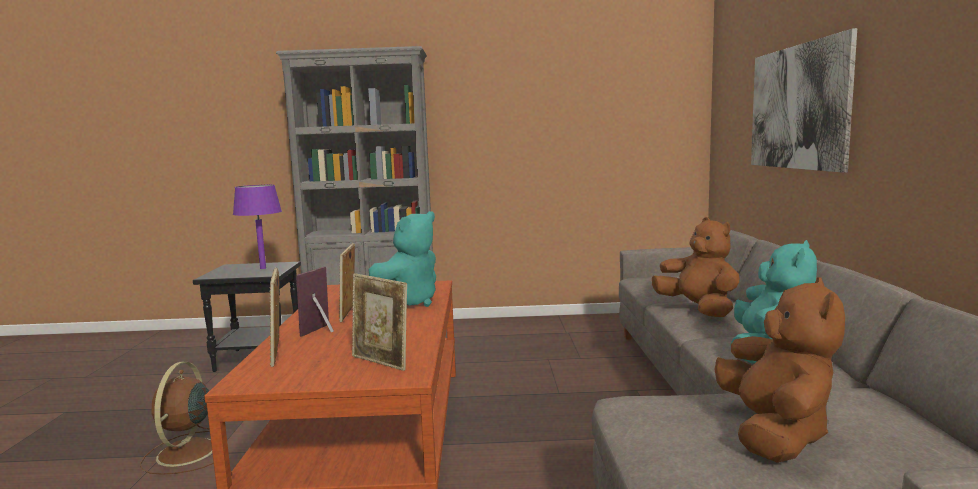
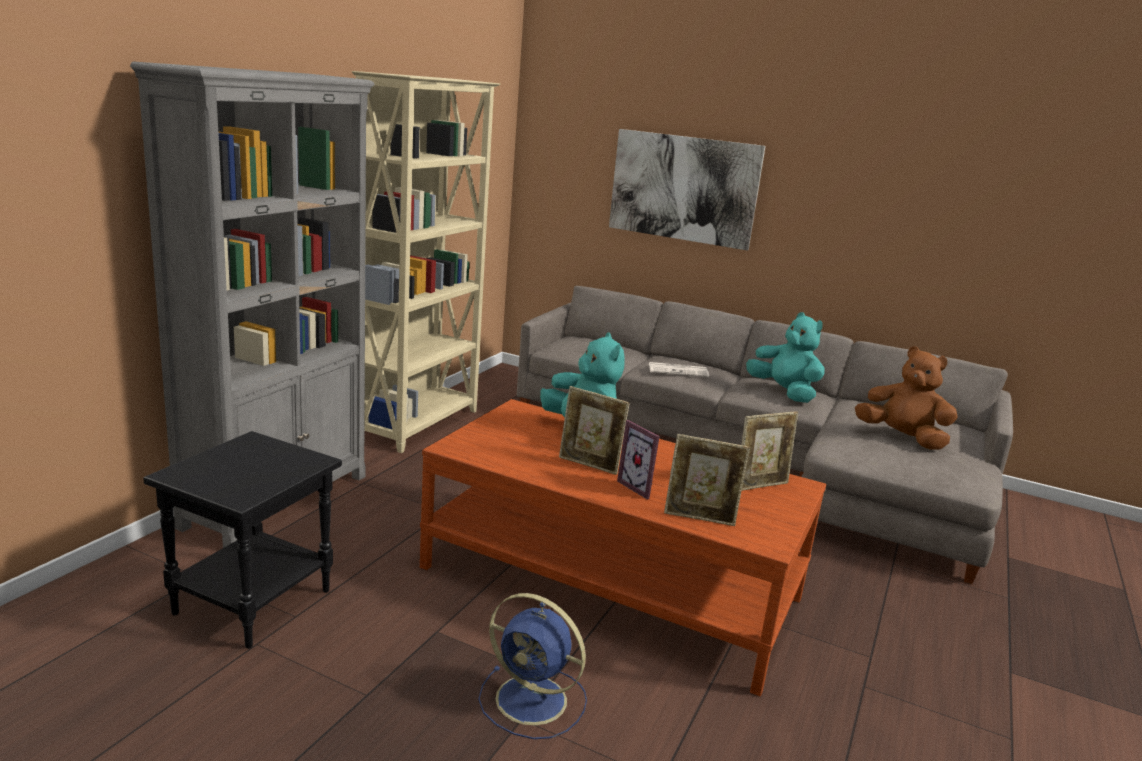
camera: 65 degrees left, 10 degrees up
(185, 454) = (534, 701): brown fan -> blue fan
(262, 268) = (257, 458): purple table lamp -> none
(535, 324) = (421, 424): none -> beige bookcase
(698, 309) = (679, 371): brown plush toy -> newspaper

